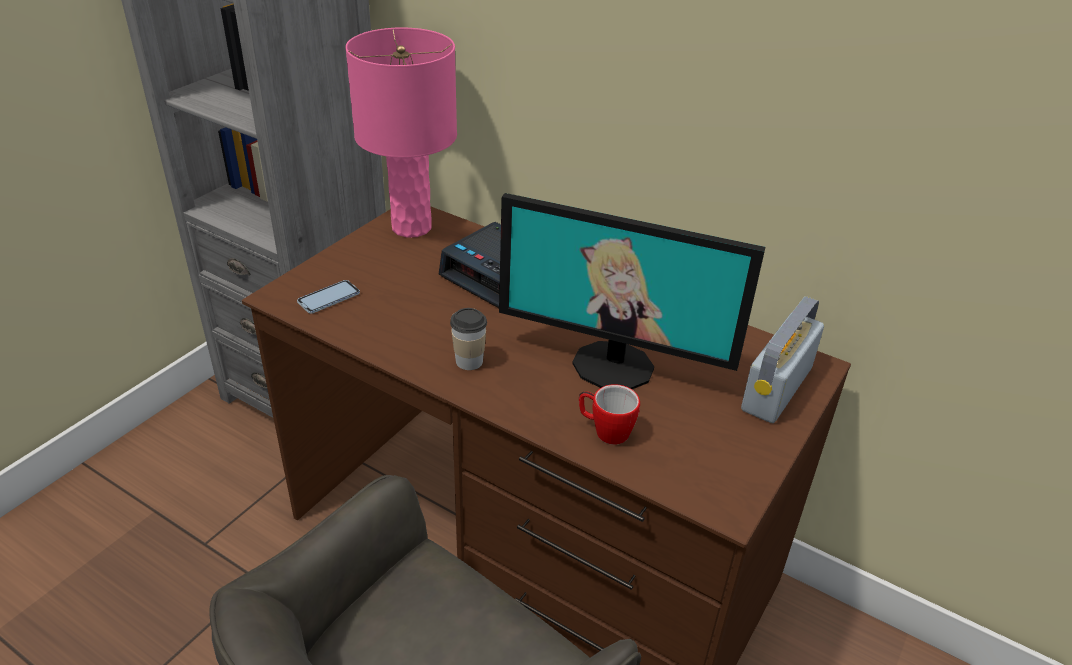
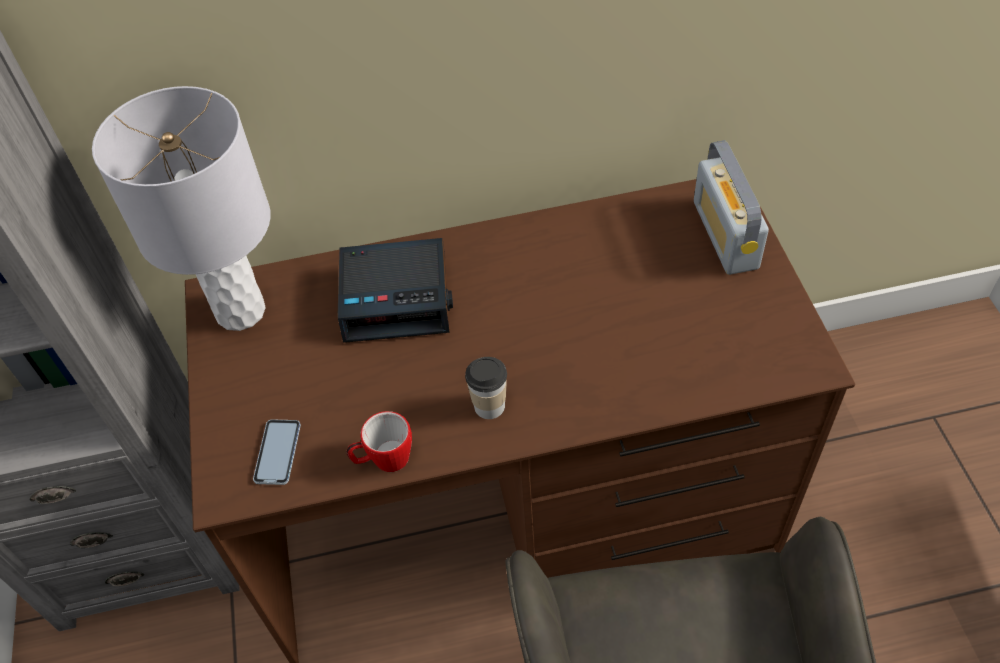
camera: 40 degrees left, 15 degrees up
(411, 227) = (239, 311): pink table lamp -> grey table lamp
(605, 431) = (667, 376): mug -> mug (384, 460)
(614, 365) = (597, 311): monitor -> none

